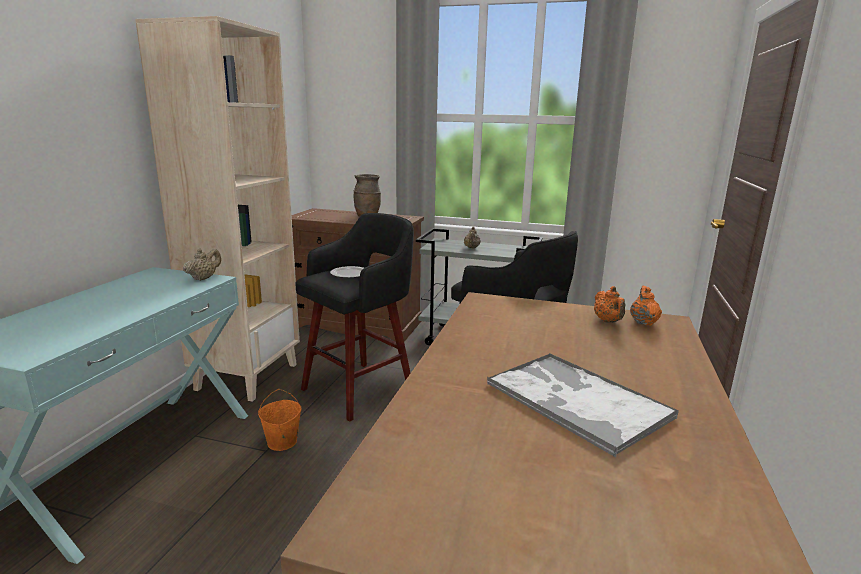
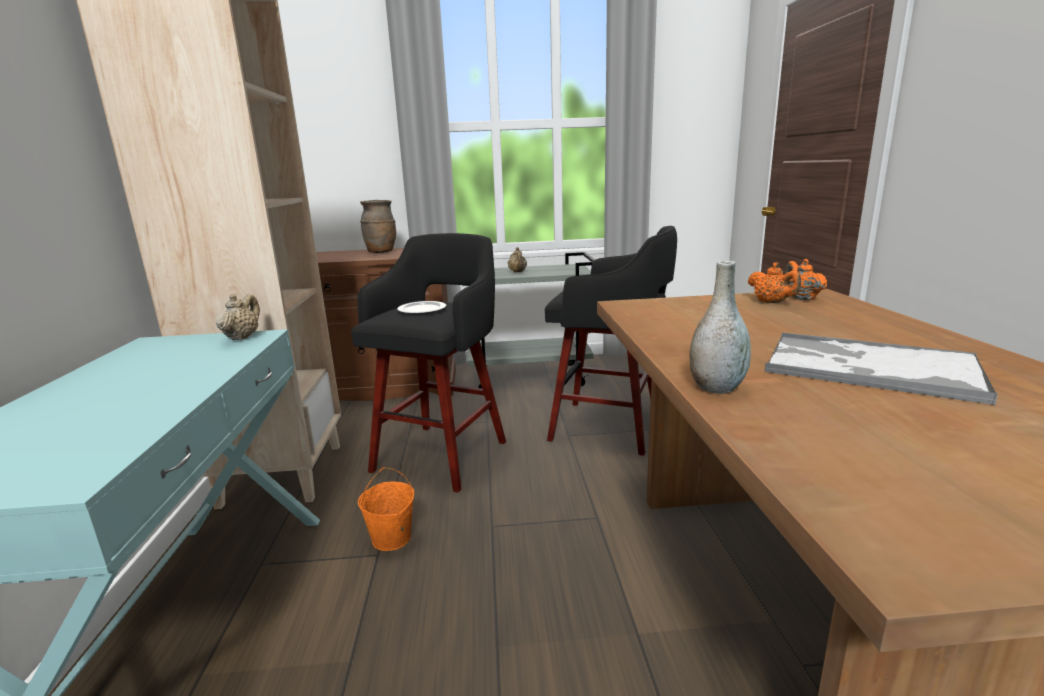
camera: 20 degrees left, 0 degrees up
(430, 388) = (716, 388): none -> grey vase

